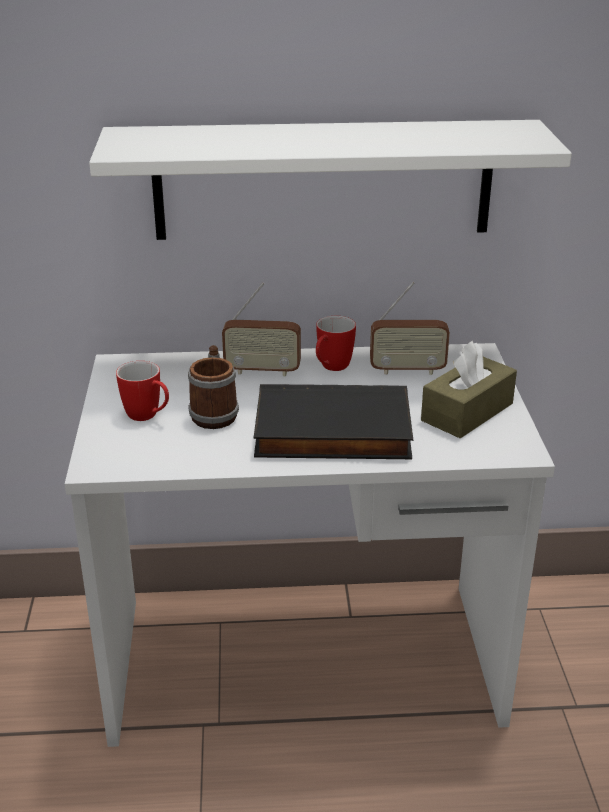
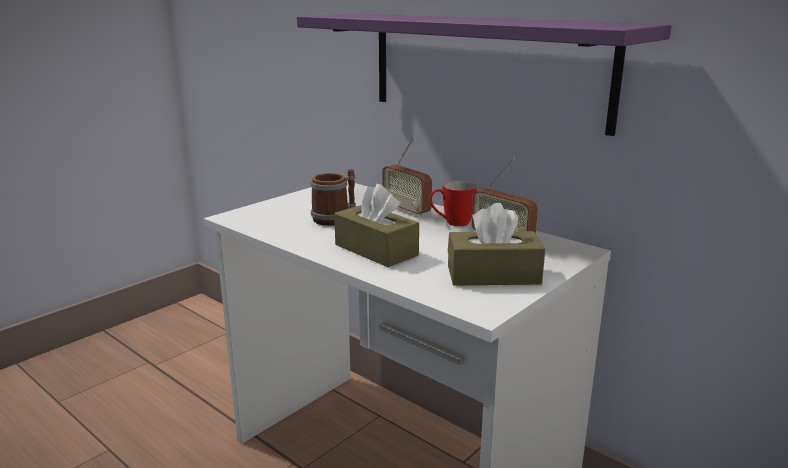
camera: 45 degrees right, 10 degrees down
(148, 417) = (300, 208): mug -> none
(323, 180) = (485, 68): white shelf -> purple shelf
(331, 433) = (376, 250): black book -> brown tissue box

